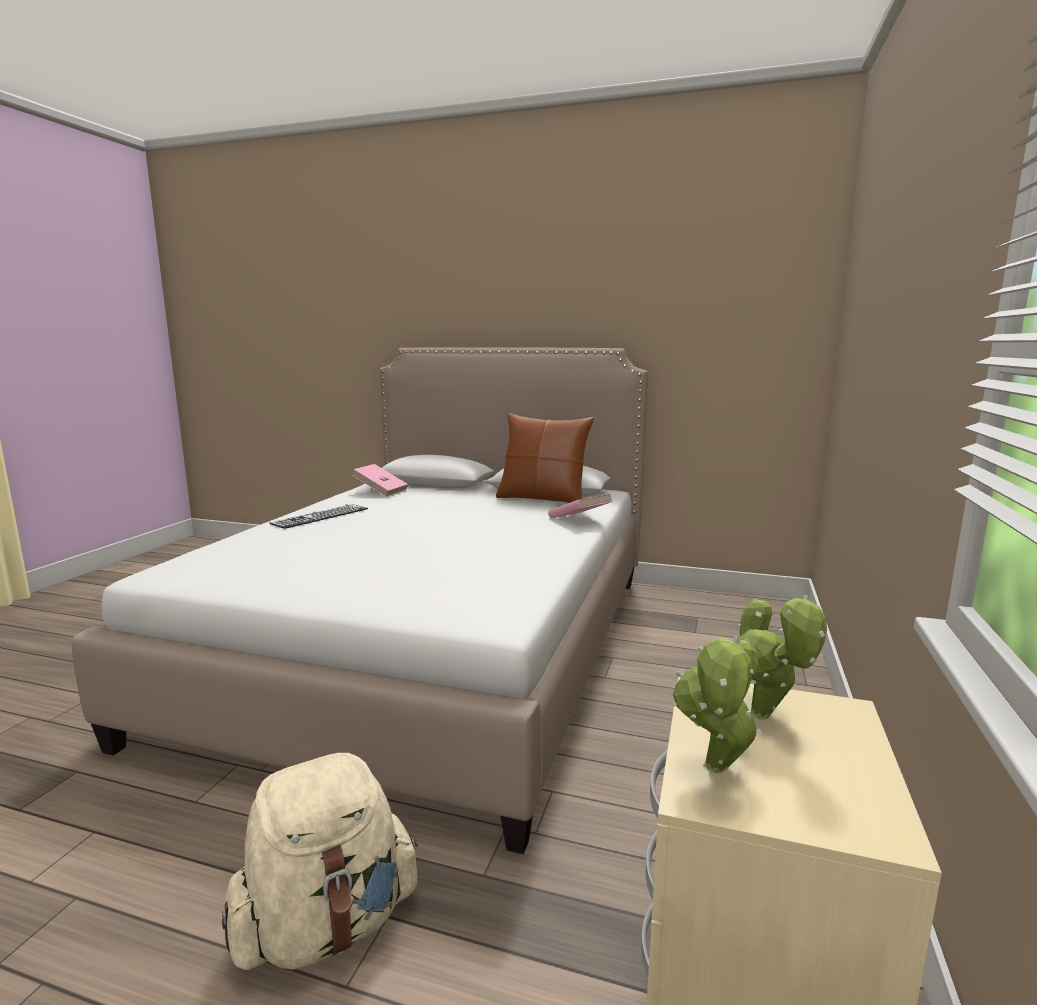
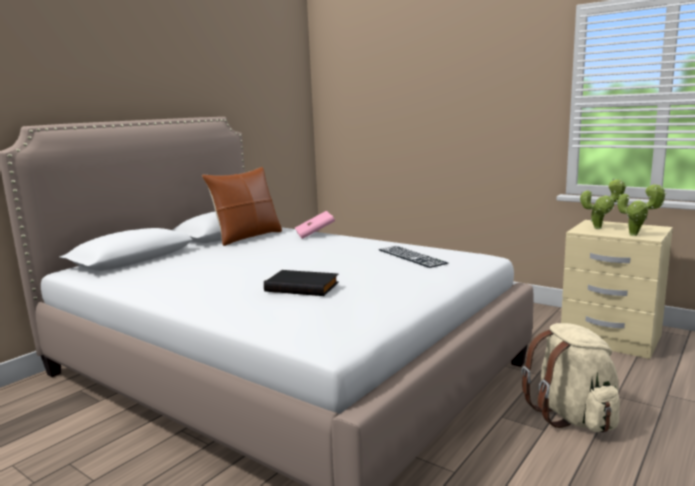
camera: 70 degrees left, 0 degrees up
(320, 516) = (201, 292): keyboard -> keyboard (411, 256)
(325, 541) = (303, 286): none -> black book
(381, 491) = (131, 274): pink book -> none

